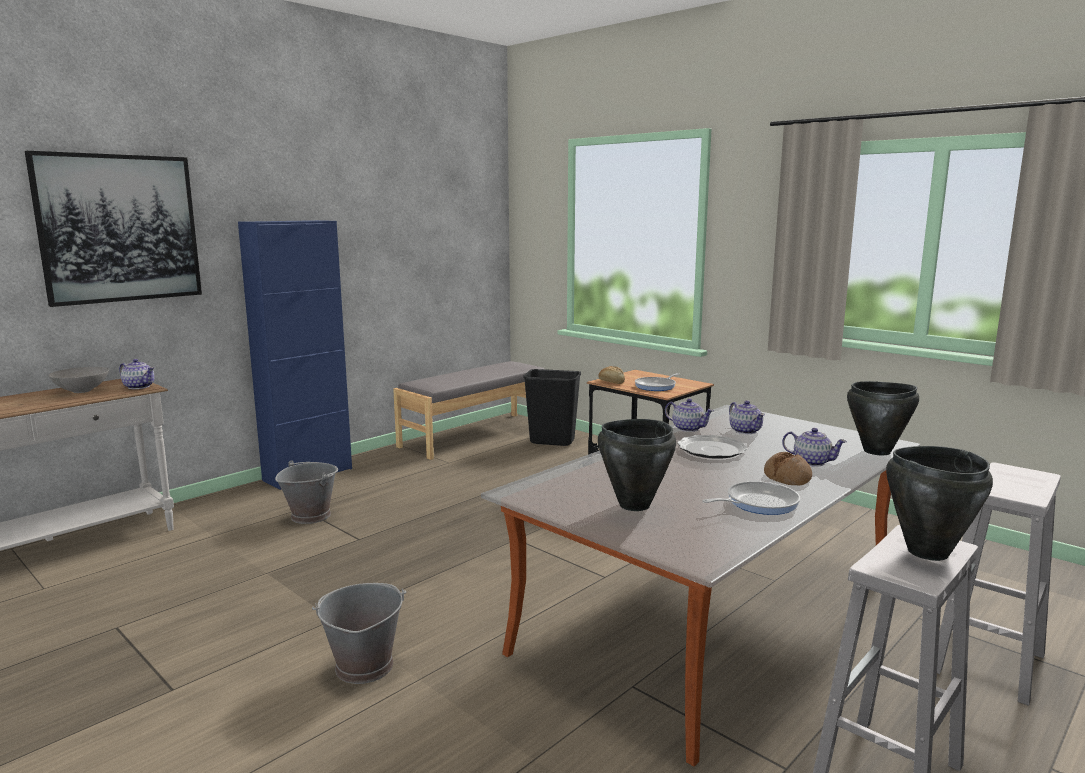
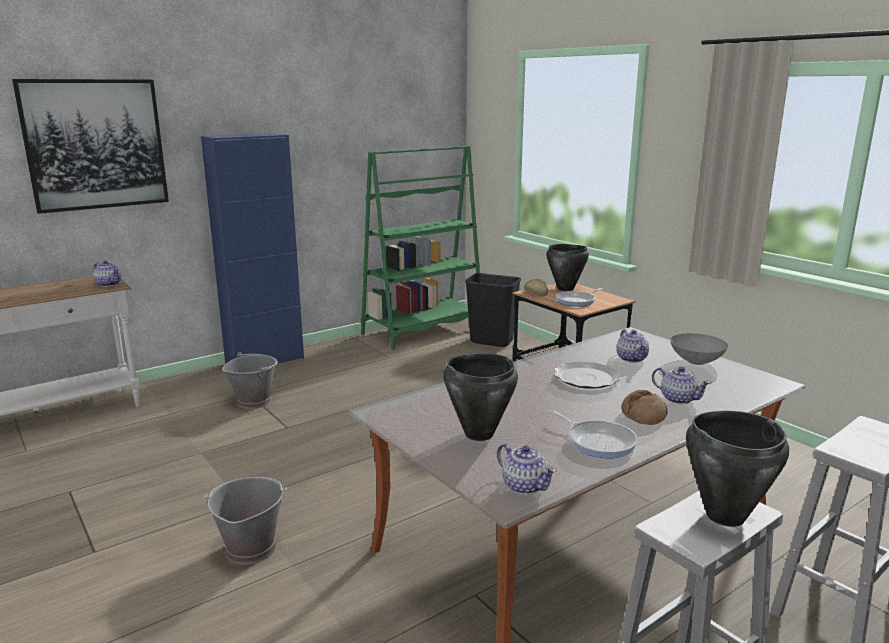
camera: 10 degrees right, 5 degrees up
(82, 391) = (63, 286): grey bowl -> grey bowl (696, 361)
(475, 435) = (423, 331): grey bench -> green bookcase
(688, 428) = (576, 352): teapot -> teapot (524, 485)
(758, 503) = (598, 442): frying pan -> frying pan turned 60 degrees clockwise
(877, 451) = (753, 391): black cooking pot -> black cooking pot (565, 289)

